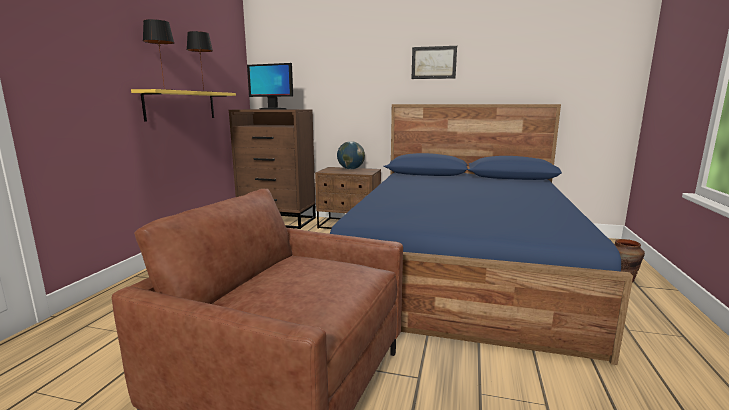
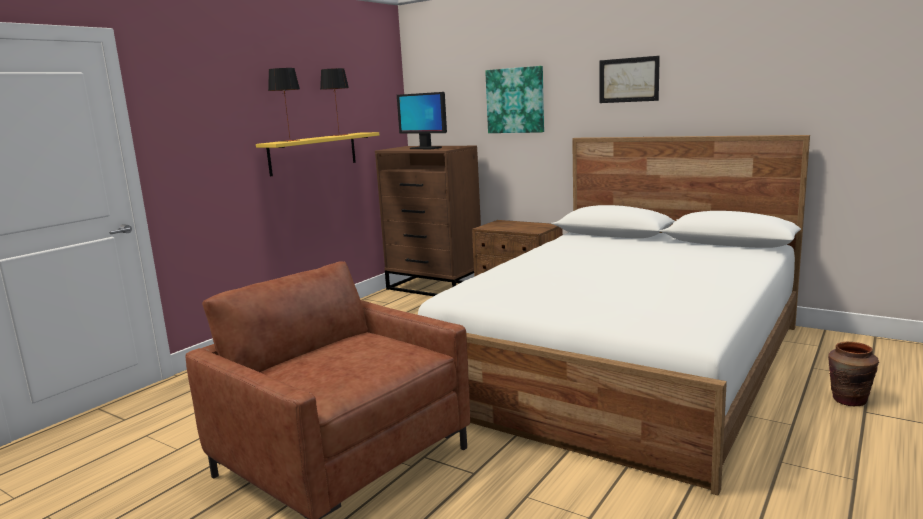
camera: 20 degrees right, 0 degrees up
(344, 75) = (515, 100): none -> picture
(350, 169) = (521, 224): globe -> none
(462, 267) = (625, 364): blue bed -> white bed

